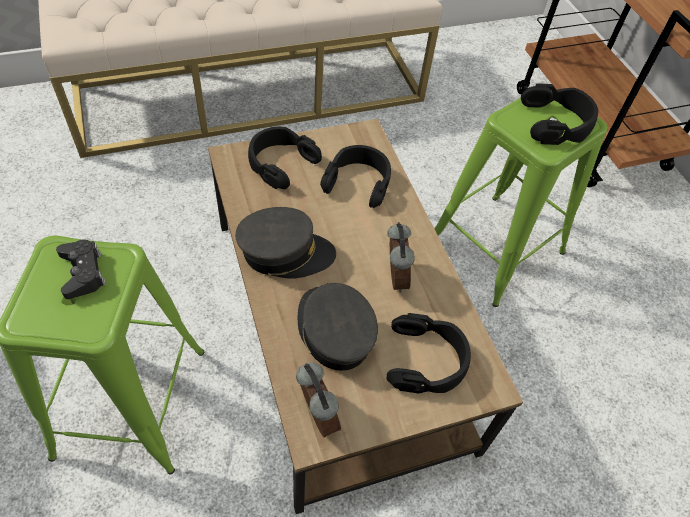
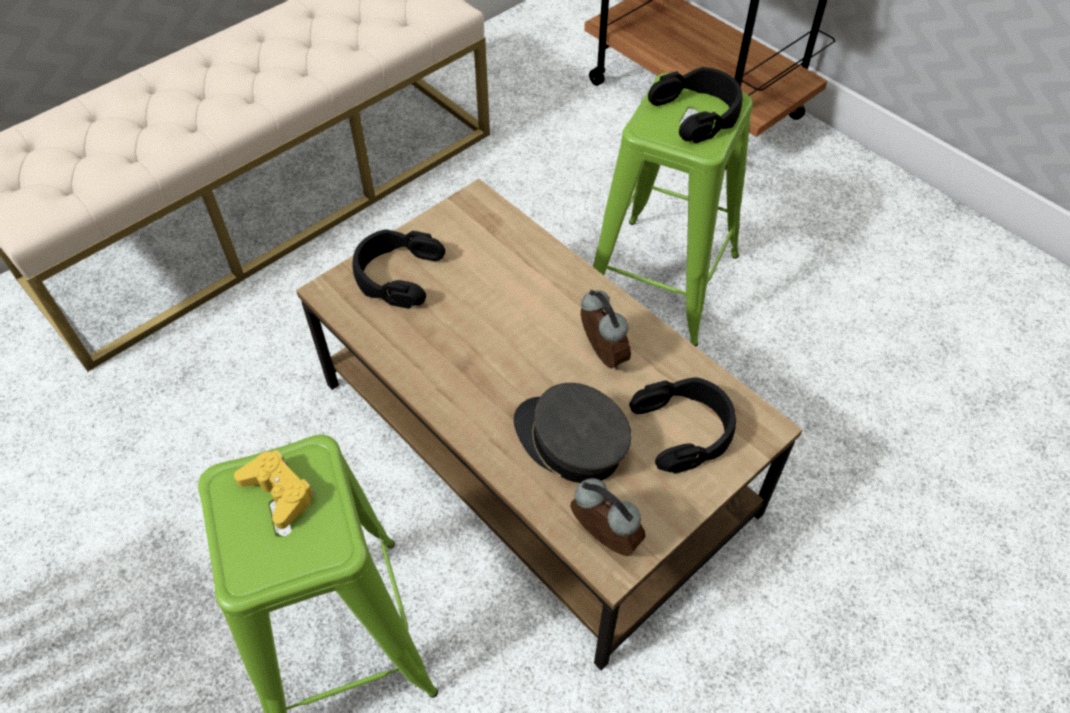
camera: 20 degrees left, 0 degrees up
(83, 272) = (279, 492): black game controller -> yellow game controller
(285, 253) = (465, 378): grey cap -> none
(358, 182) = (500, 263): black headphones -> none

